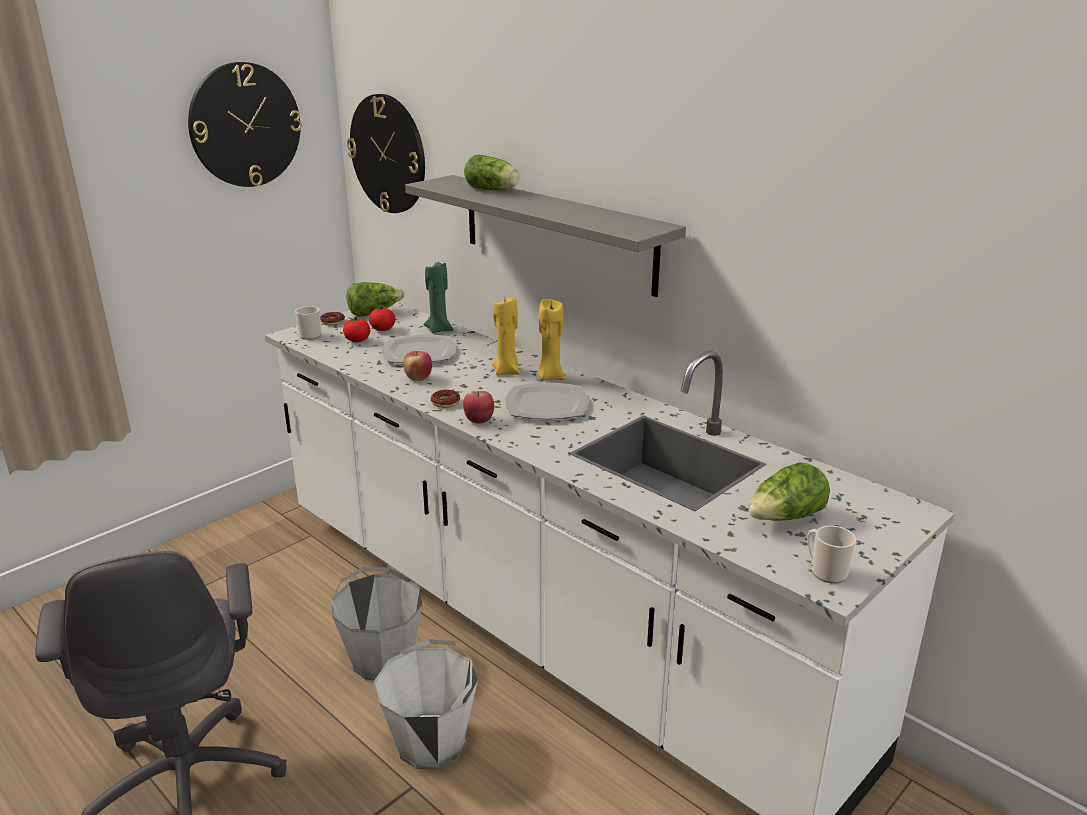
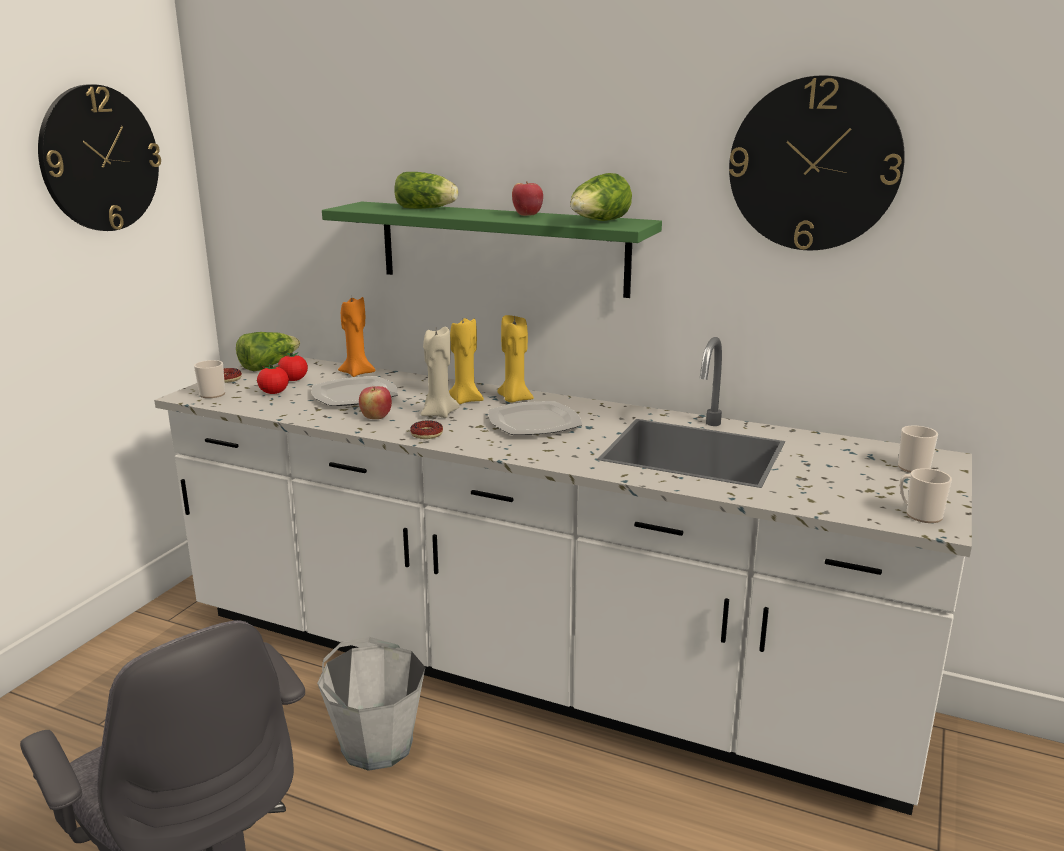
camera: 20 degrees left, 5 degrees down
(388, 154) = (268, 188): wall clock -> wall clock (814, 165)
(431, 742) = (481, 816): white bucket -> none
(439, 329) = (357, 373): green candle -> orange candle
(472, 383) = (438, 414): none -> beige candle
(479, 421) = (478, 445): apple -> apple (527, 215)
(556, 233) = (501, 248): grey shelf -> green shelf
(785, 518) = (845, 480): lettuce -> lettuce (598, 222)
(872, 515) = (912, 466): none -> mug

